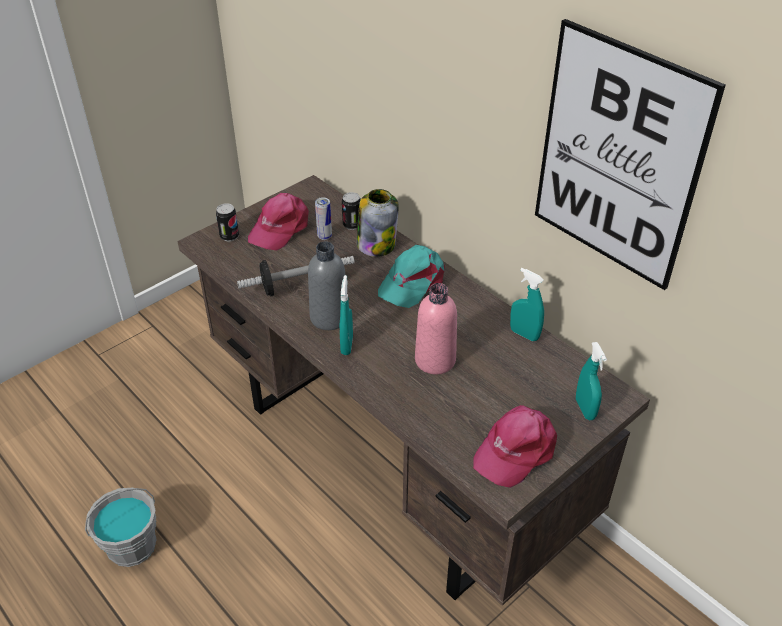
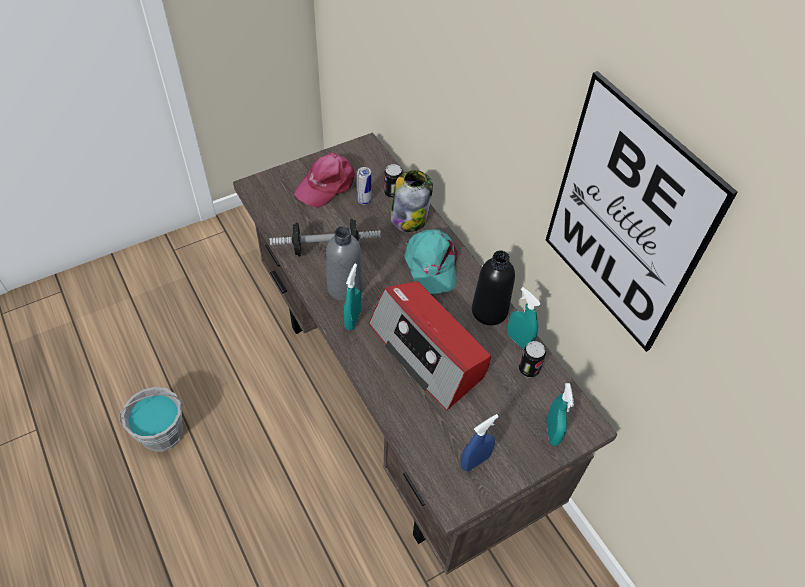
camera: 10 degrees right, 10 degrees up
(229, 236) = (279, 185): can -> can (528, 369)
(412, 282) = (431, 265): turquoise cap -> turquoise cap turned 60 degrees counterclockwise
(435, 360) = (428, 352): pink bottle -> radio
(486, 313) = (489, 311): none -> black bottle
(515, 450) = (475, 461): pink cap -> blue spray bottle

